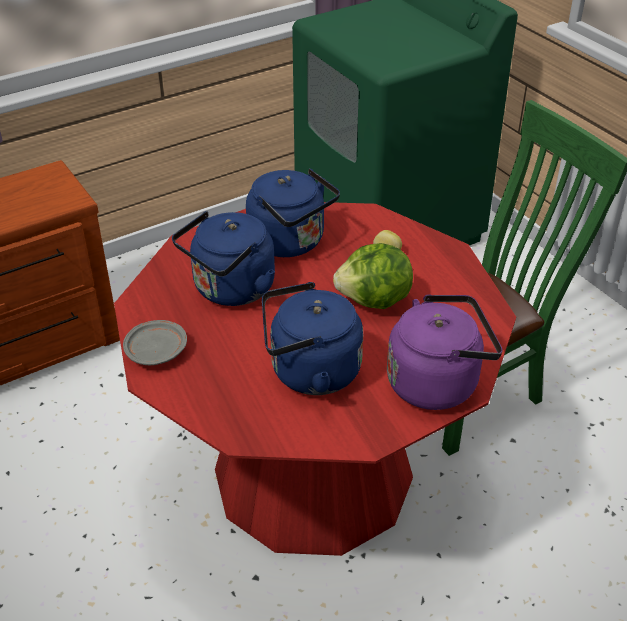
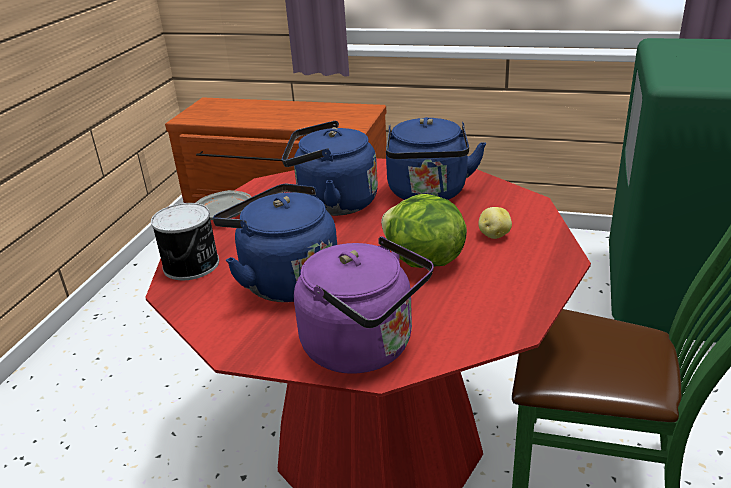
camera: 50 degrees right, 10 degrees down
(216, 407) = (192, 265): none -> can

